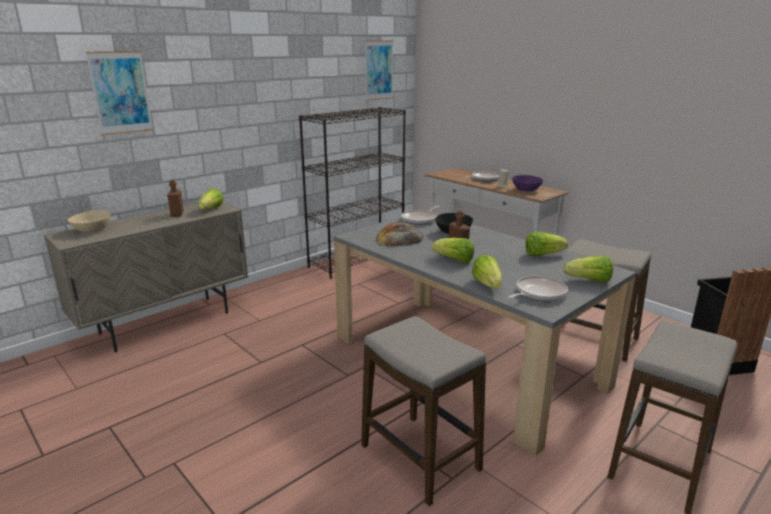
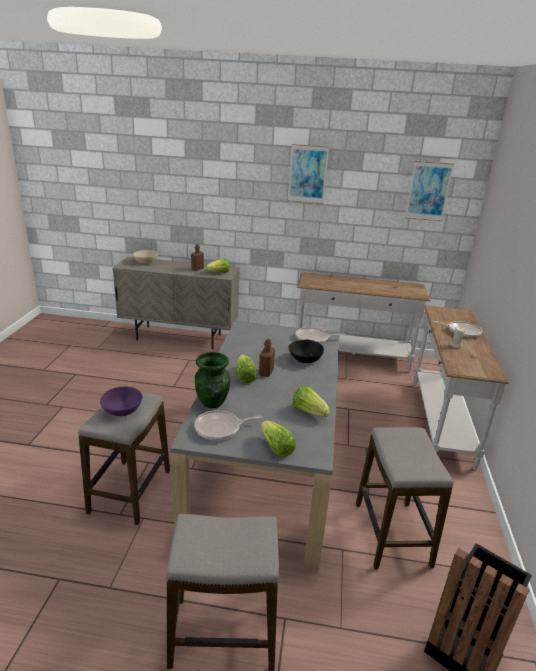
camera: 50 degrees right, 5 degrees up
(121, 92) = (184, 179): picture -> picture (308, 174)
(357, 259) = (352, 358): black bookcase -> white console table
(400, 238) = (261, 343): bread -> none
(487, 284) = (213, 402): lettuce -> green vase
(526, 190) = (467, 359): purple bowl -> purple bowl (122, 410)
(538, 293) = (220, 428): frying pan -> frying pan turned 150 degrees clockwise

